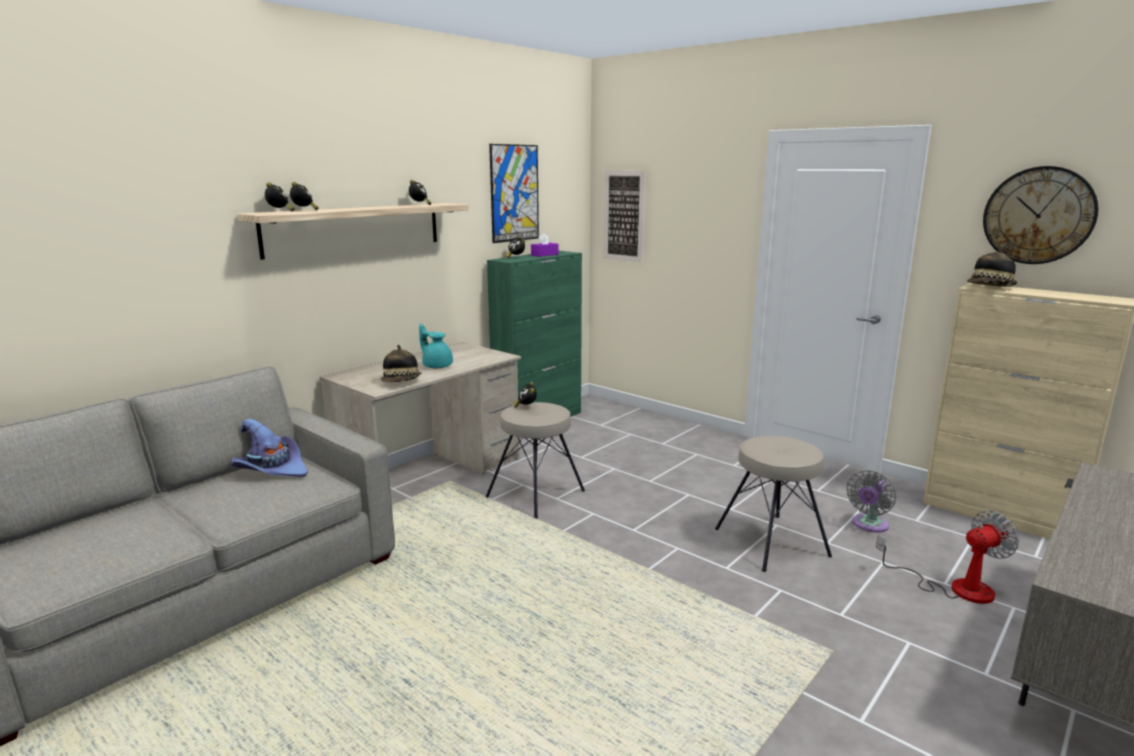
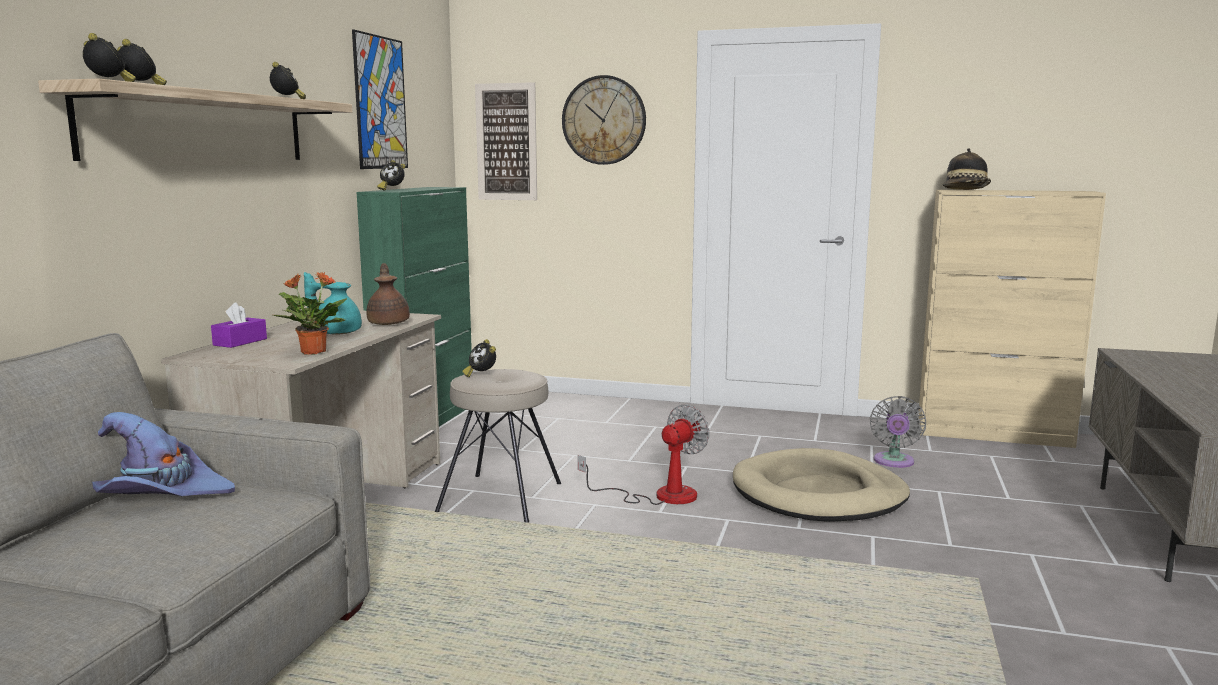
camera: 25 degrees left, 5 degrees down
(402, 382) = (312, 352): hat -> potted plant
(478, 360) = (389, 323): none -> brown teapot
(544, 255) = (423, 188): purple tissue box -> purple tissue box (240, 342)
(772, 541) = (819, 494): beige stool -> beige dog bed
(955, 588) = (1020, 500): fan -> fan (660, 496)
(1038, 215) = (995, 115): wall clock -> wall clock (604, 120)

